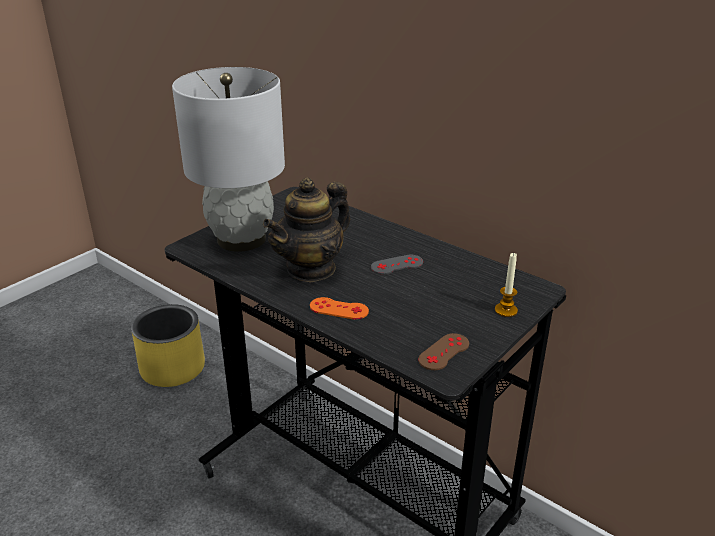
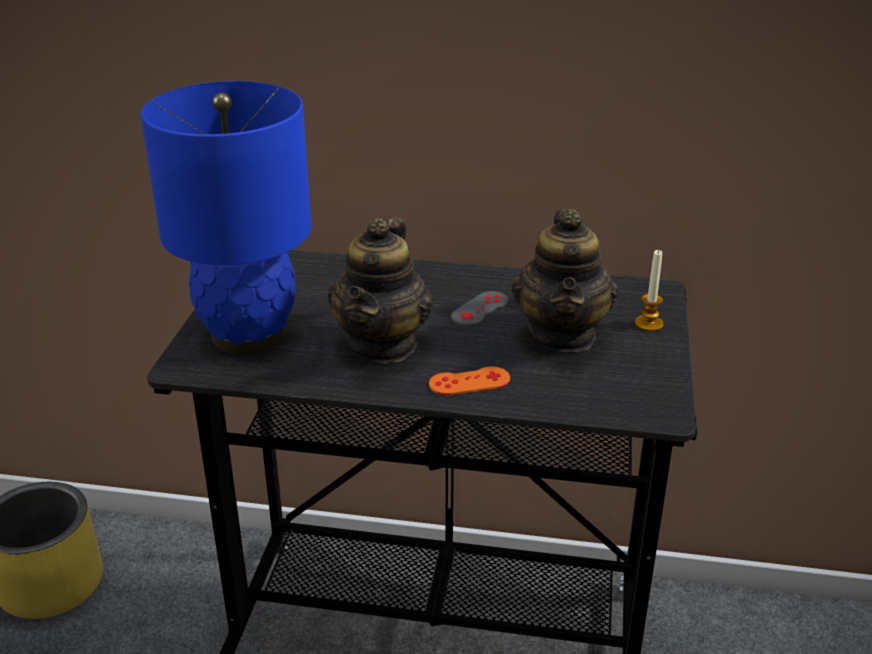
camera: 30 degrees left, 0 degrees up
(241, 239) = (247, 335): white table lamp -> blue table lamp
(434, 298) = (562, 334): none -> teapot
(444, 352) = (635, 390): brown game controller -> none

